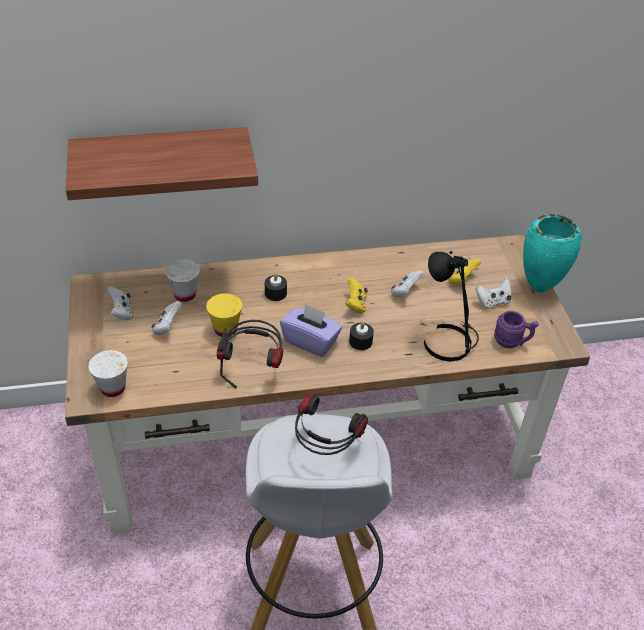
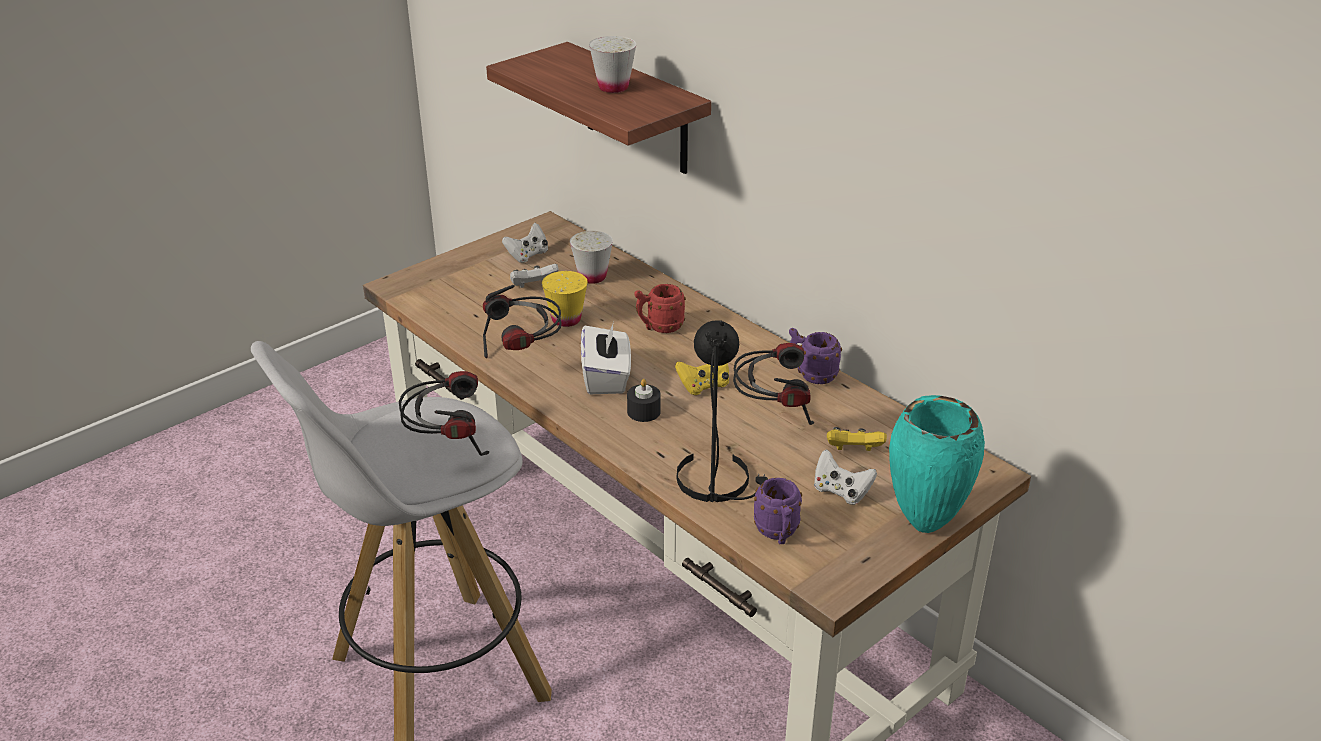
camera: 60 degrees right, 10 degrees down
(113, 388) = (420, 292): white cup -> white cup (613, 87)
(275, 293) = (659, 327): black candle -> red mug
(311, 341) = (606, 378): purple tissue box -> white tissue box
(380, 259) = (811, 375): none -> purple mug
(405, 292) = (772, 414): white game controller -> headphones

